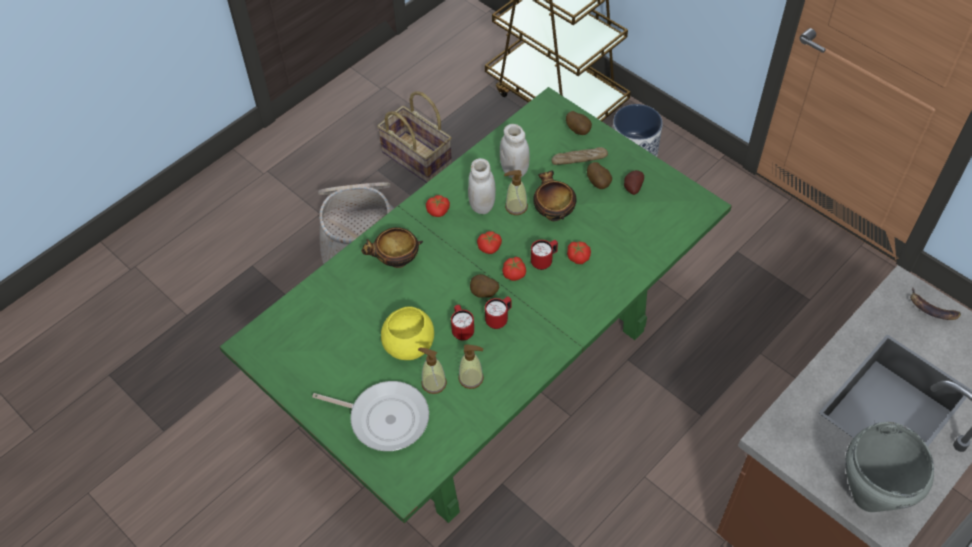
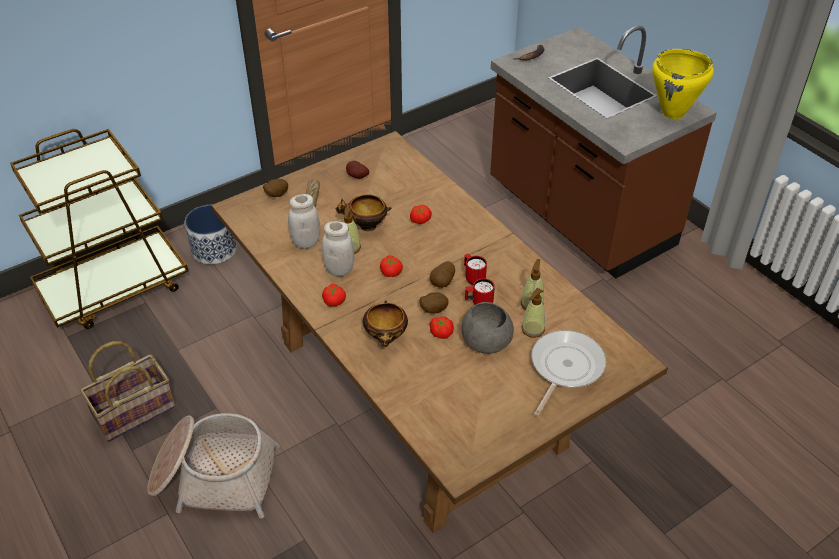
camera: 80 degrees left, 10 degrees down
(409, 343) = (485, 340): yellow bowl -> grey bowl
(490, 369) = (418, 392): green dining table -> brown dining table
(514, 273) = (426, 260): tomato -> tomato (441, 332)
(544, 261) = (418, 240): red mug -> none
(599, 183) = (343, 194): potato -> potato (433, 310)
(868, 497) = (673, 113): grey cooking pot -> yellow cooking pot

